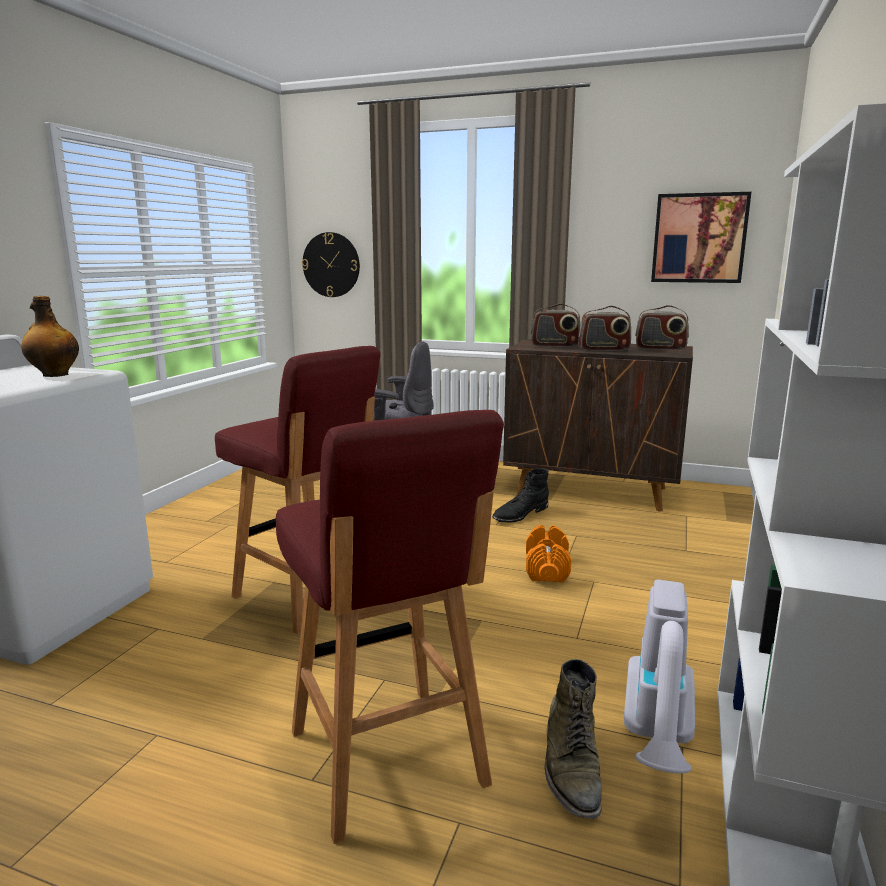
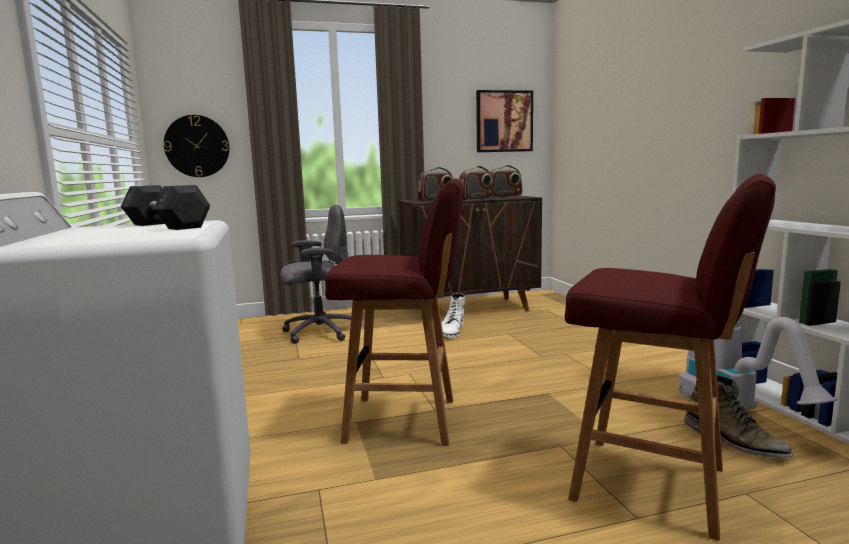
camera: 35 degrees left, 5 degrees down
(54, 375) = (166, 226): bottle -> grey dumbbell
(520, 514) = (452, 331): black boot -> white boot
(547, 569) = (529, 355): orange dumbbell -> none

